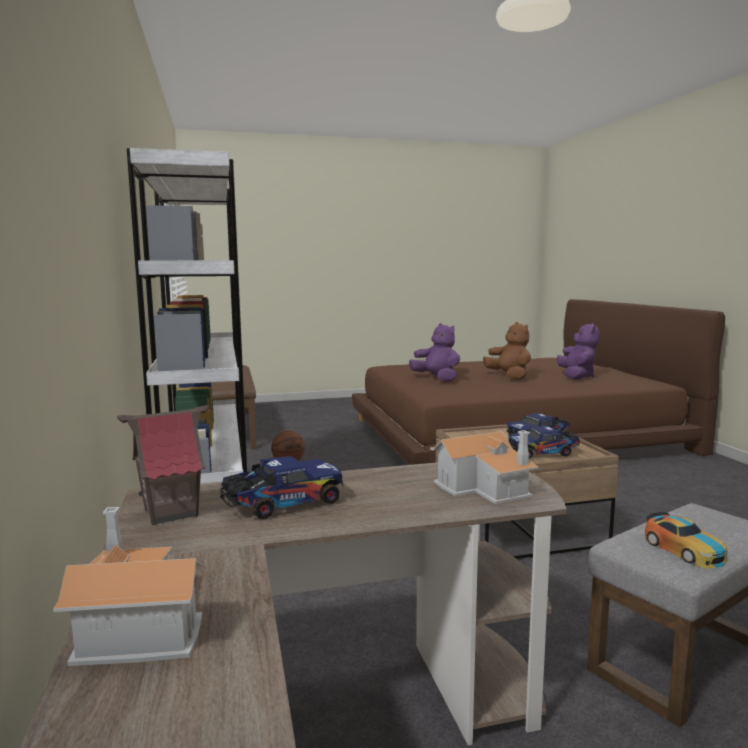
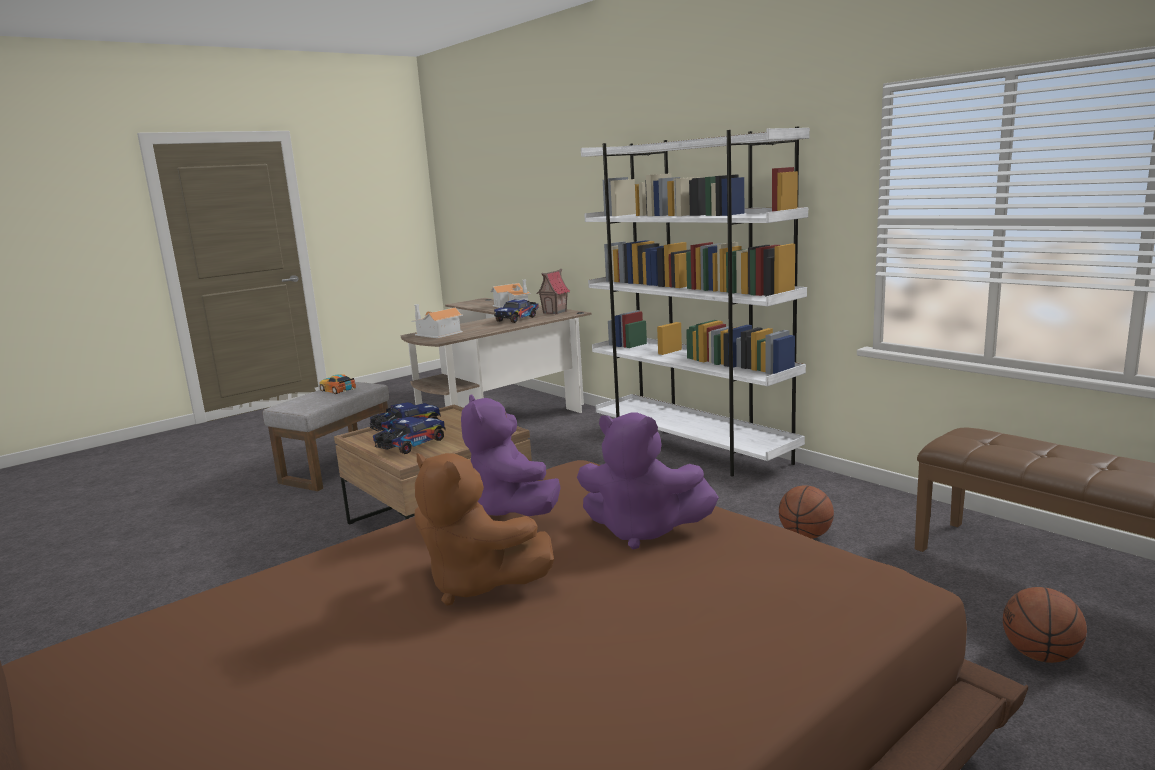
camera: 155 degrees right, 5 degrees up
(300, 424) = (1040, 656): none -> basketball
(576, 377) = (280, 648): purple plush toy -> purple plush toy (513, 510)

